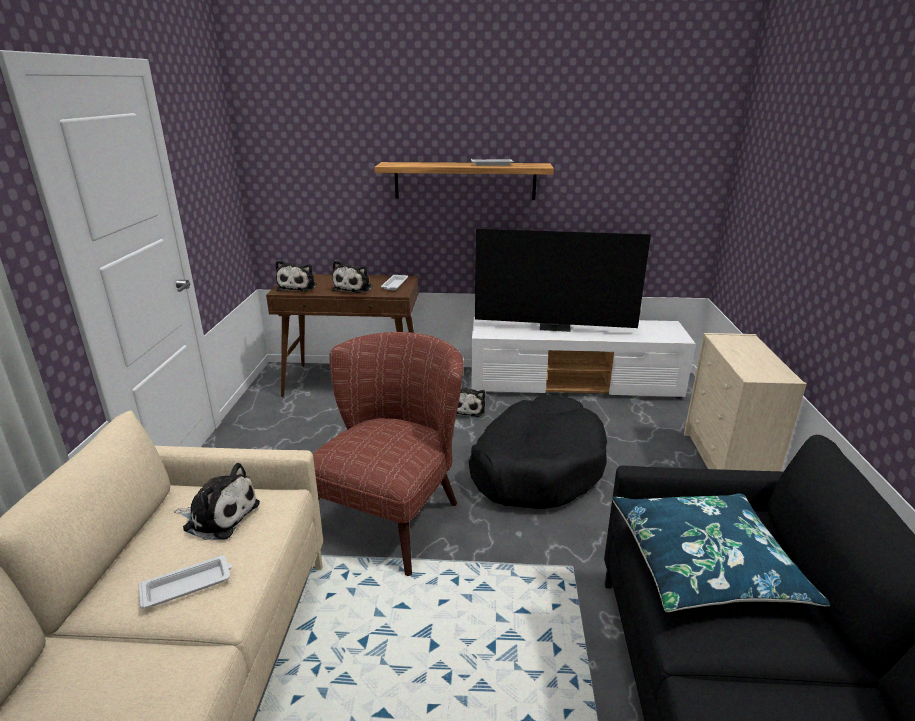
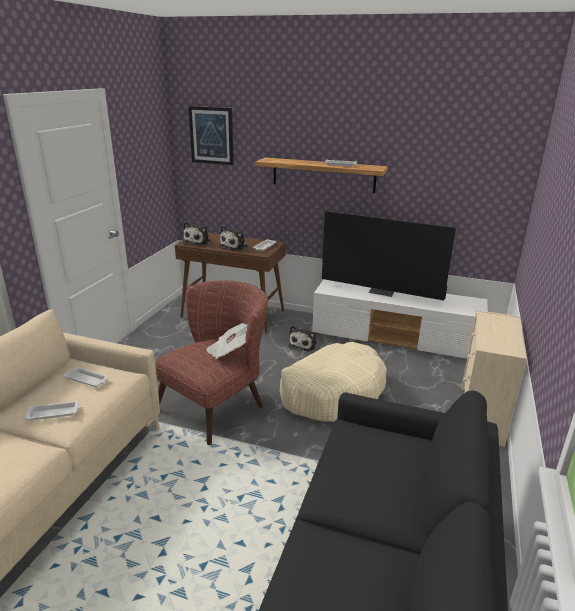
camera: 15 degrees right, 0 degrees up
(219, 516) = (87, 380): plush toy -> white tray
(300, 135) = (211, 135): none -> picture
(412, 433) = (229, 351): none -> newspaper
(537, 467) = (332, 392): black dog bed -> beige dog bed
(704, 564) = (365, 463): blue pillow -> none

